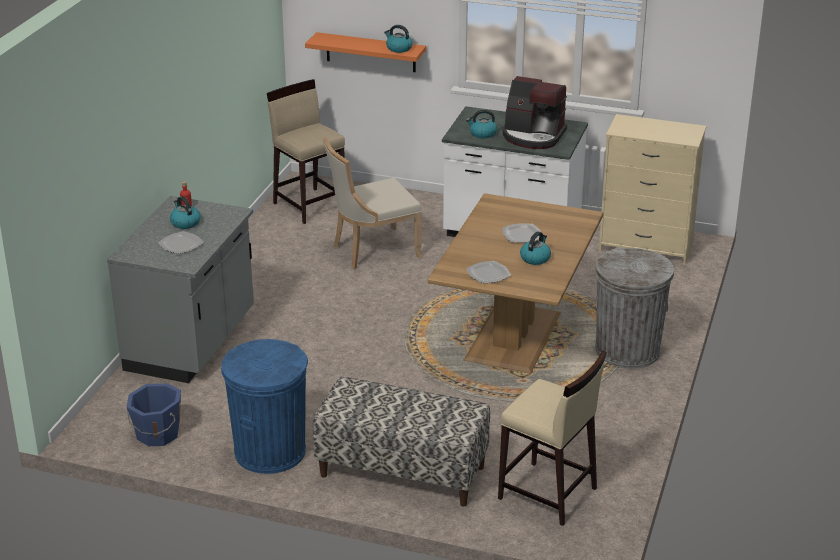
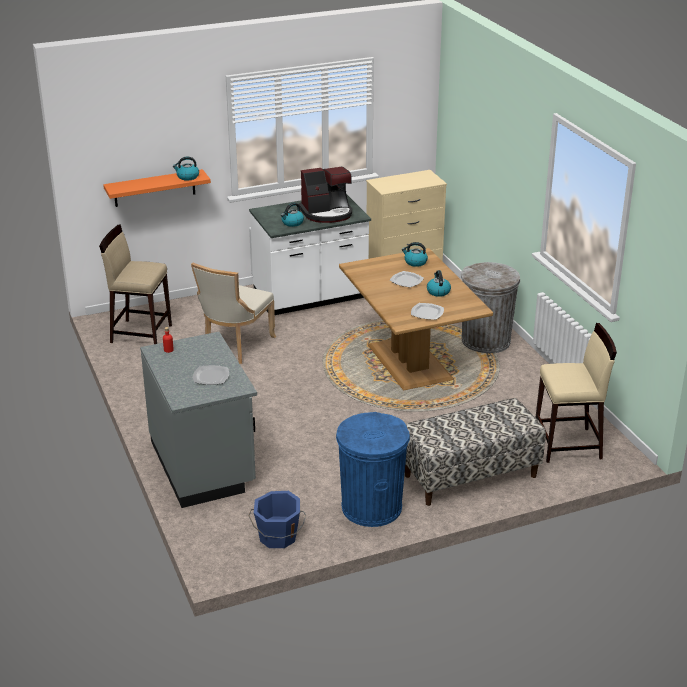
camera: 40 degrees left, 0 degrees up
(185, 223) = (187, 361): kettle -> kettle (415, 262)

